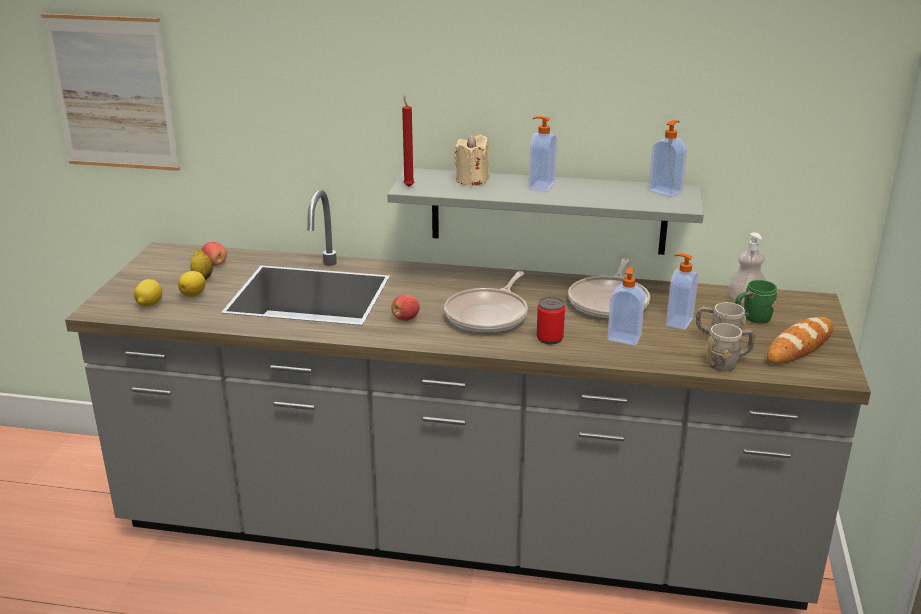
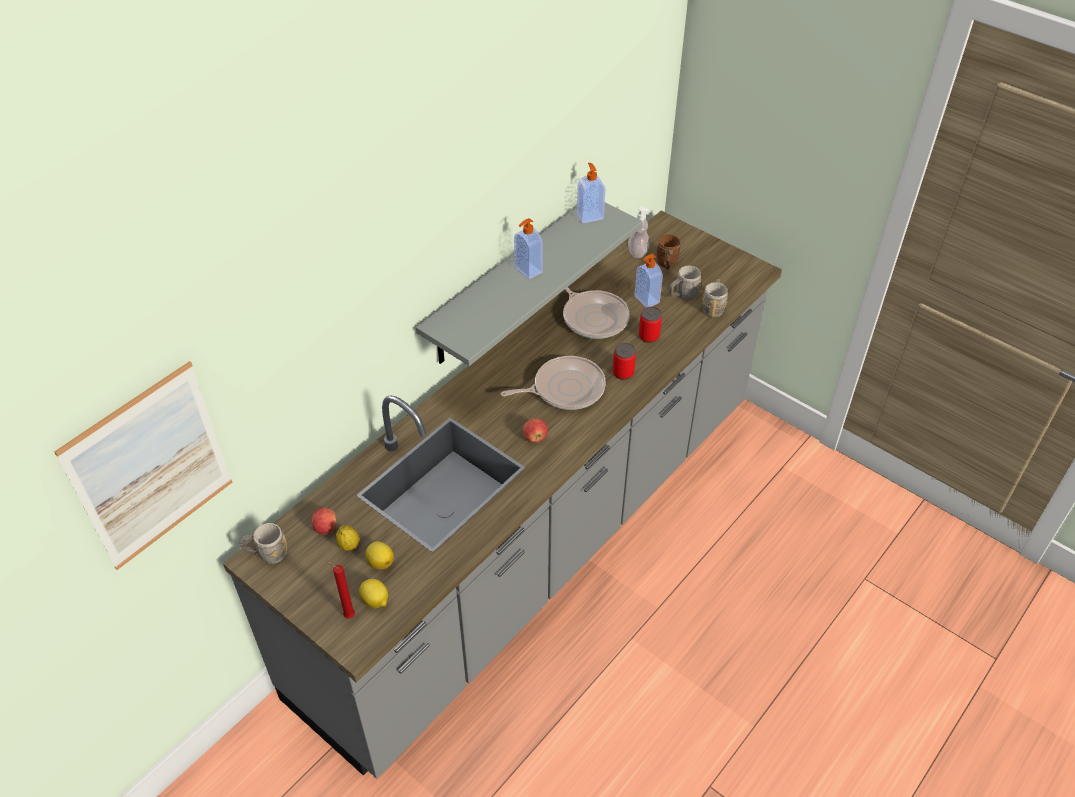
camera: 60 degrees left, 20 degrees up
(171, 252) = (267, 554): none -> grey mug
(408, 186) = (464, 341): red candle -> red candle (347, 615)
(472, 180) = (482, 301): beige candle -> none
(488, 315) = (565, 388): frying pan -> frying pan turned 75 degrees counterclockwise
(624, 338) = (648, 336): soap dispenser -> can
(752, 319) = (666, 265): green mug -> brown mug
(799, 345) = (713, 265): bread -> none

